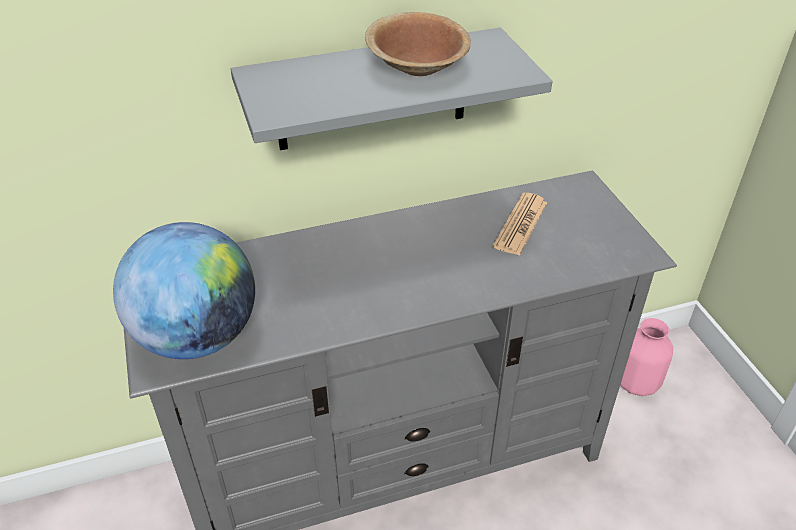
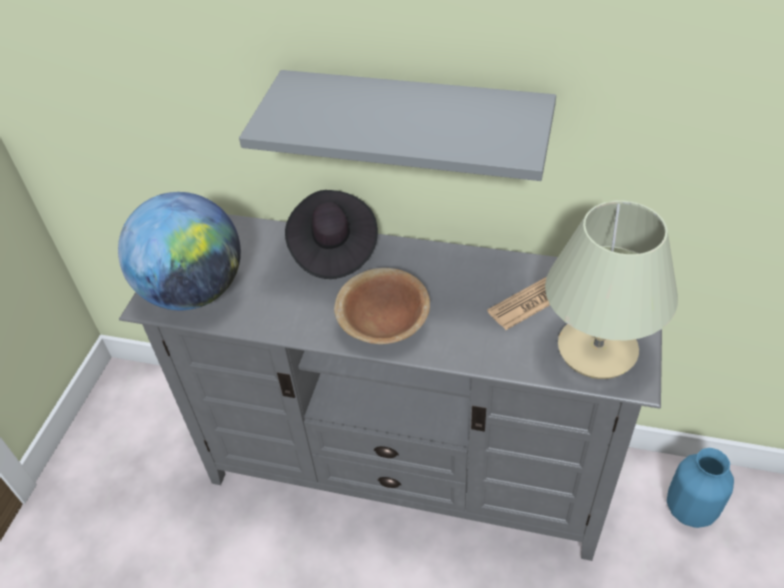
camera: 35 degrees right, 5 degrees up
(310, 248) = (332, 249): none -> black hat
(417, 66) = (430, 115): brown bowl -> brown bowl (384, 322)
(600, 243) = (597, 350): none -> beige table lamp
(637, 383) = (691, 509): pink vase -> blue vase

